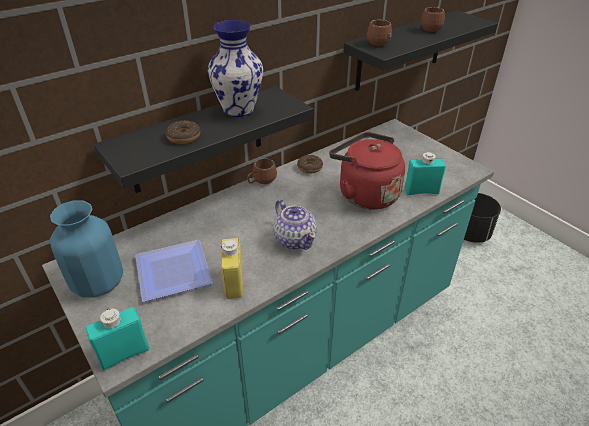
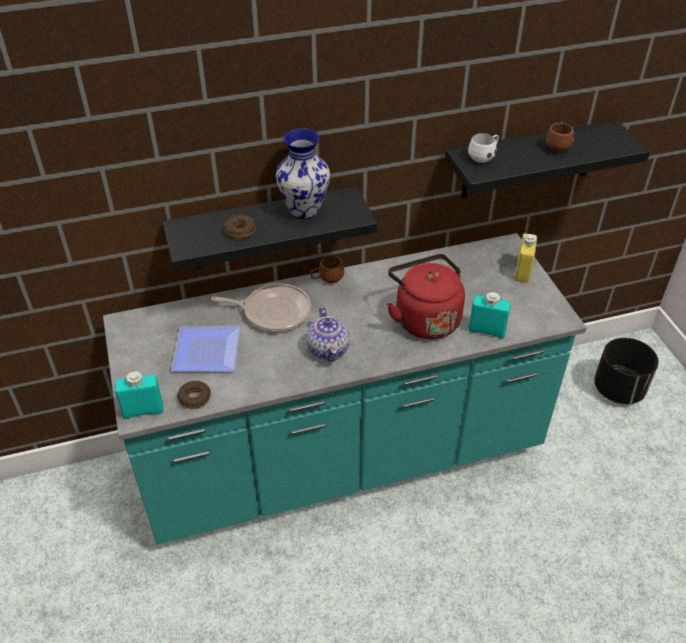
camera: 20 degrees right, 5 degrees up
(98, 282) = (142, 344): blue vase -> none
(225, 220) = (273, 312): none -> frying pan
(234, 283) = (254, 376): yellow bottle -> yellow bottle (523, 271)
(309, 167) = (384, 274): donut -> donut (194, 398)
(379, 42) = (484, 157): brown mug -> white mug

